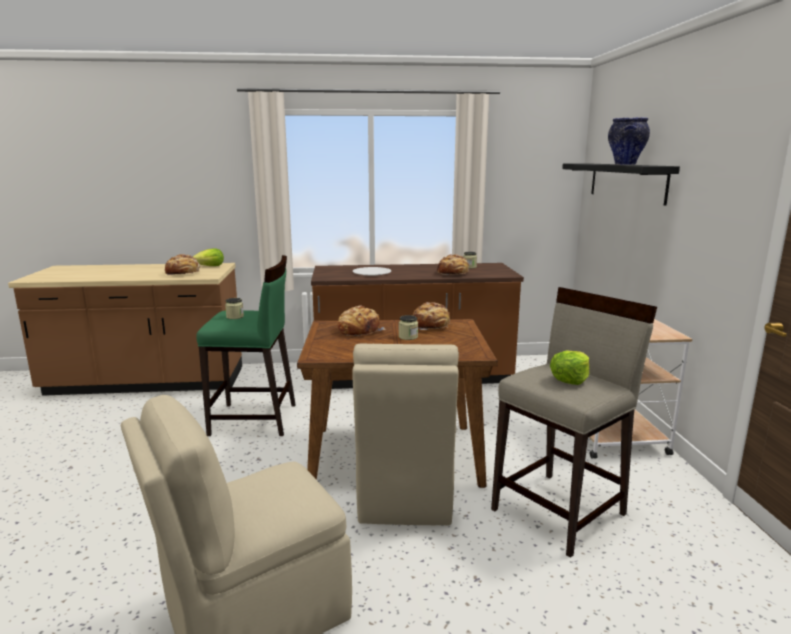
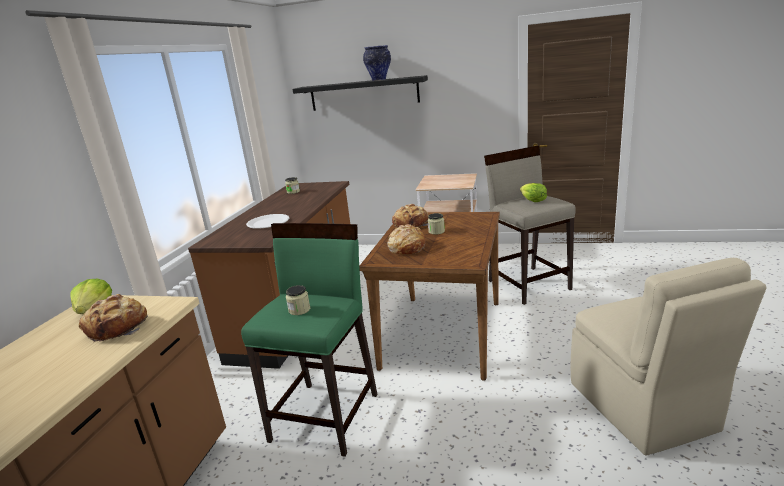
camera: 70 degrees left, 5 degrees up
(404, 493) = (498, 333): beige chair -> none
(453, 273) = (311, 197): bread -> none

